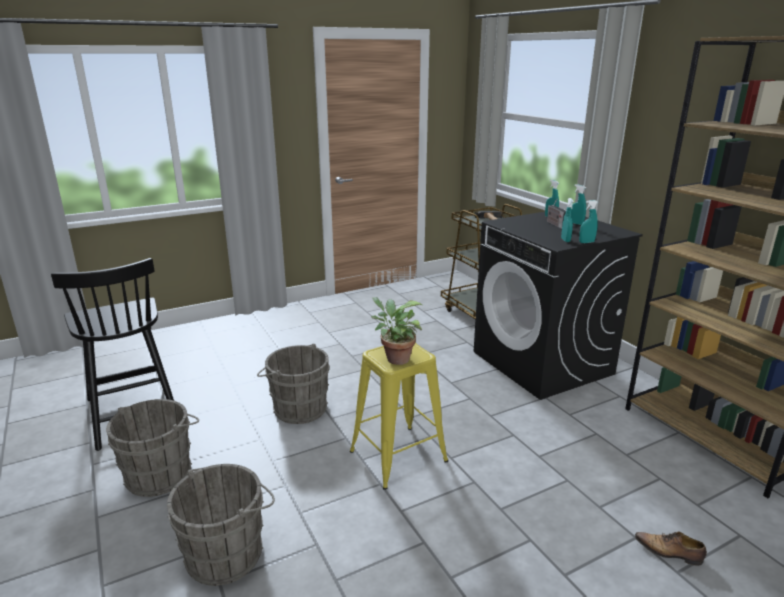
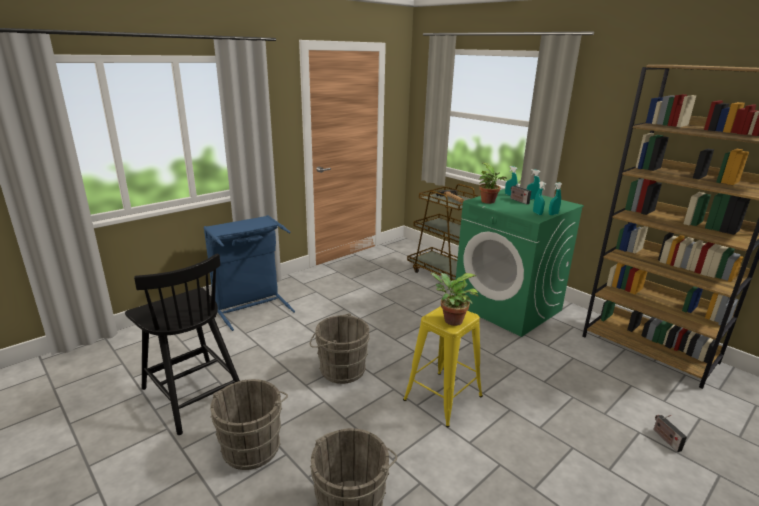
camera: 15 degrees left, 0 degrees up
(240, 331) = (251, 307): none -> blue laundry basket
(514, 224) = (489, 202): none -> potted plant
(543, 363) = (508, 307): black washing machine -> green washing machine
(669, 552) = (665, 439): shoe -> radio

